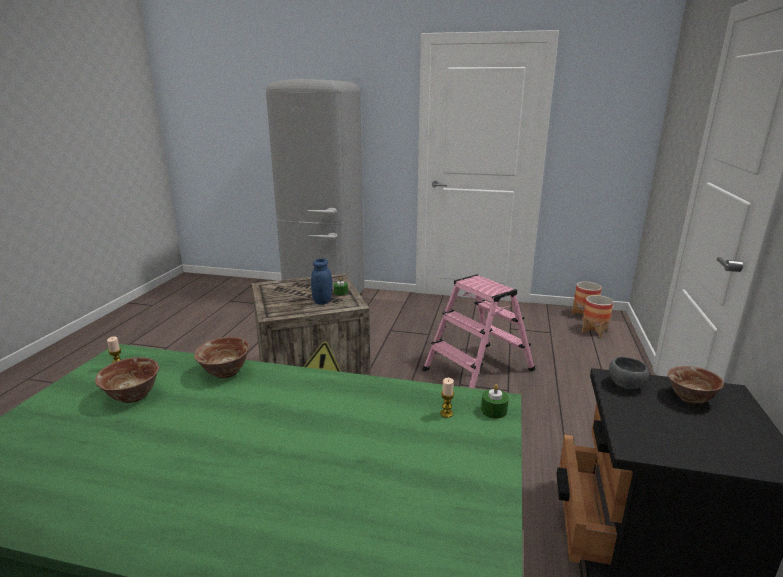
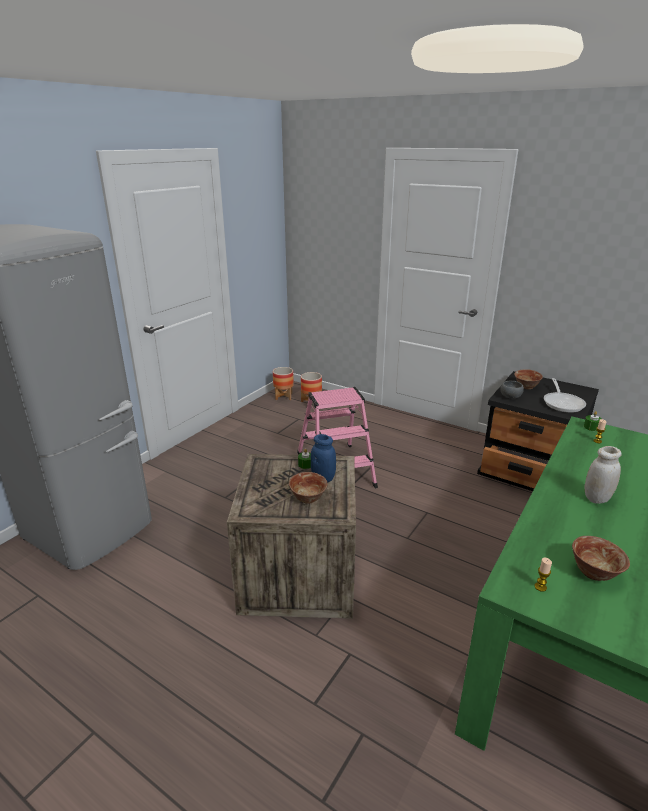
camera: 70 degrees left, 5 degrees up
(225, 372) = (548, 520): bowl -> bowl (308, 498)
(278, 405) = (597, 498): none -> white jar
(672, 436) = (562, 403): none -> frying pan

